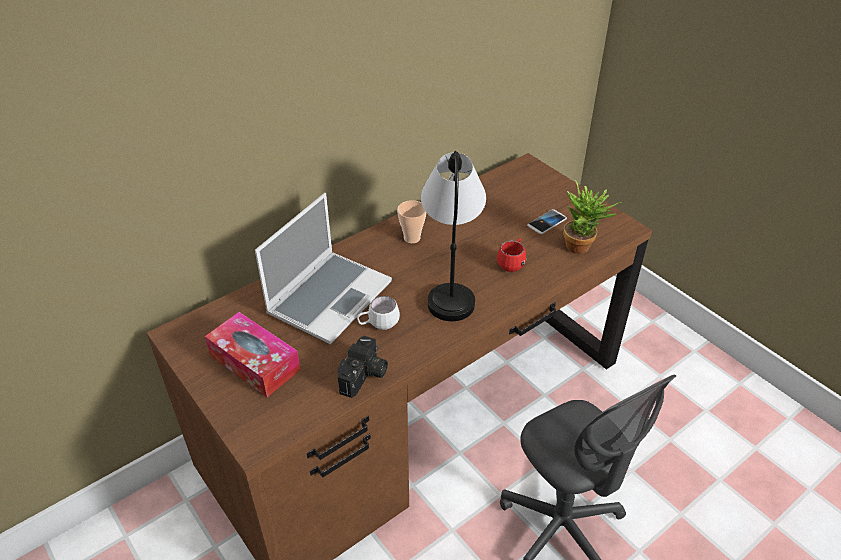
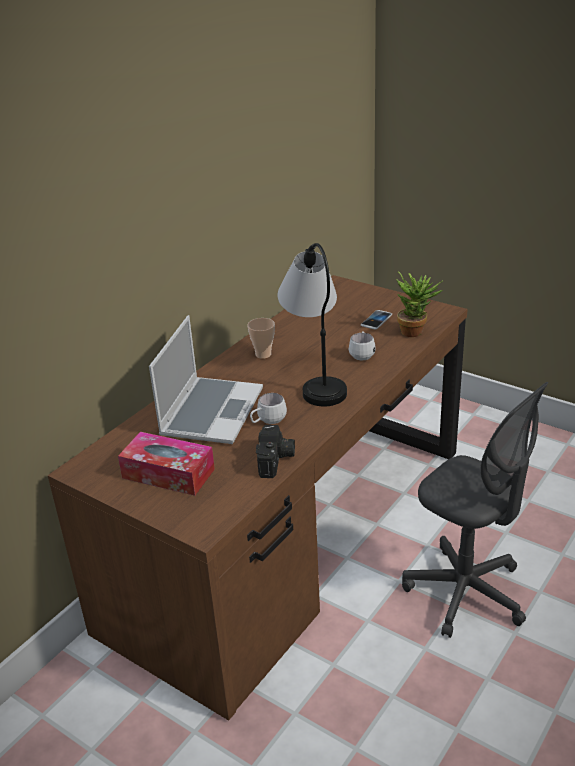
camera: 15 degrees left, 10 degrees down
(512, 263) = (362, 354): red mug -> white mug

